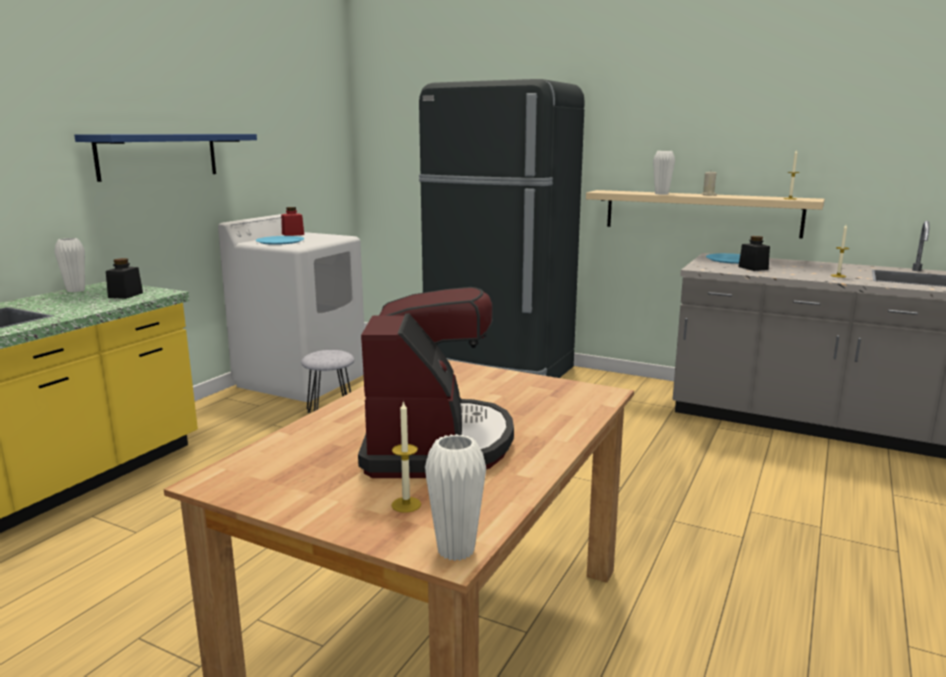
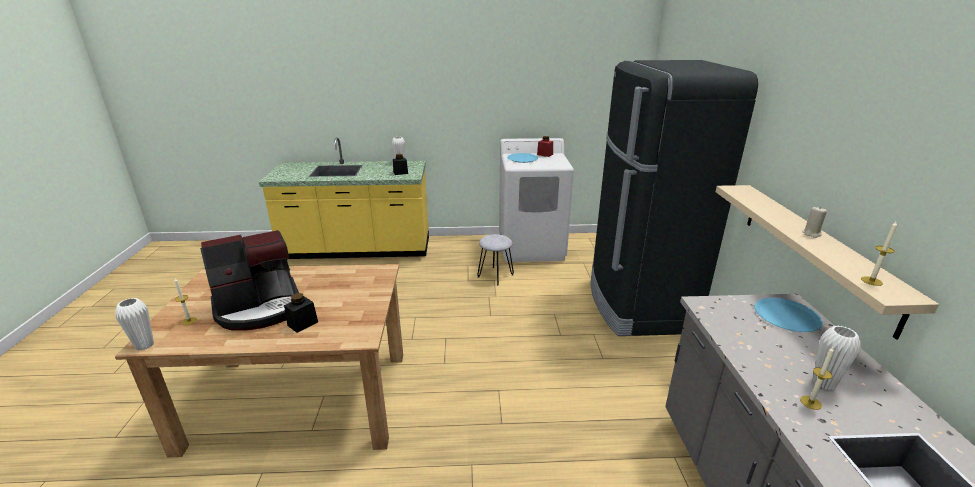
camera: 60 degrees right, 10 degrees up
(158, 156) = (465, 96): blue shelf -> none
(661, 194) = (769, 213): white vase -> white vase (824, 383)
(753, 268) = (758, 335): black jar -> black jar (302, 324)

